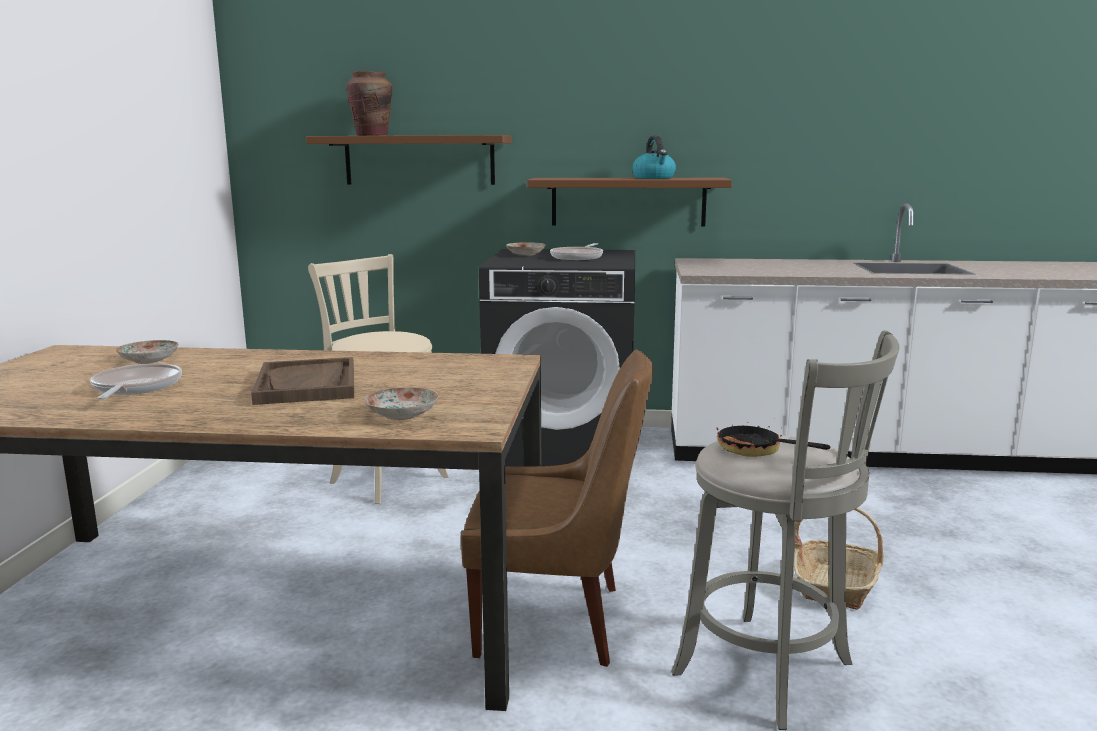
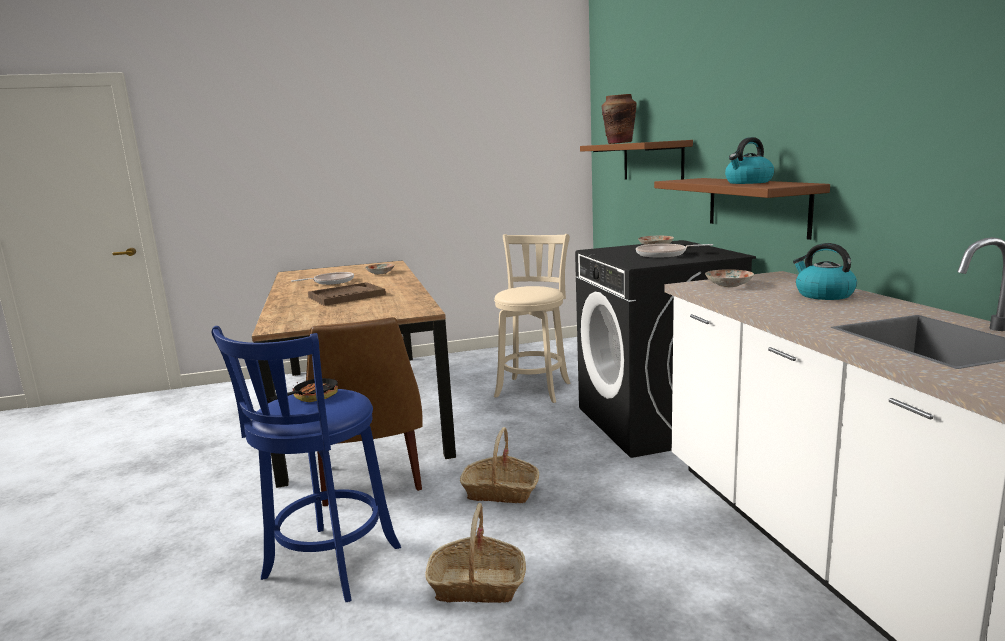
camera: 70 degrees right, 0 degrees up
(402, 414) = (296, 316): plate -> plate (729, 285)
(653, 544) = (500, 491): none -> basket
(771, 672) = (328, 566): grey stool -> blue stool
(777, 263) = (823, 295): none -> kettle

